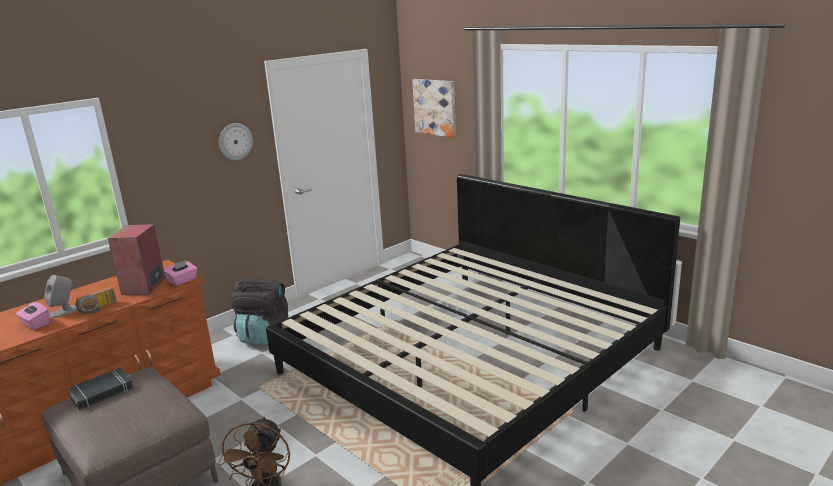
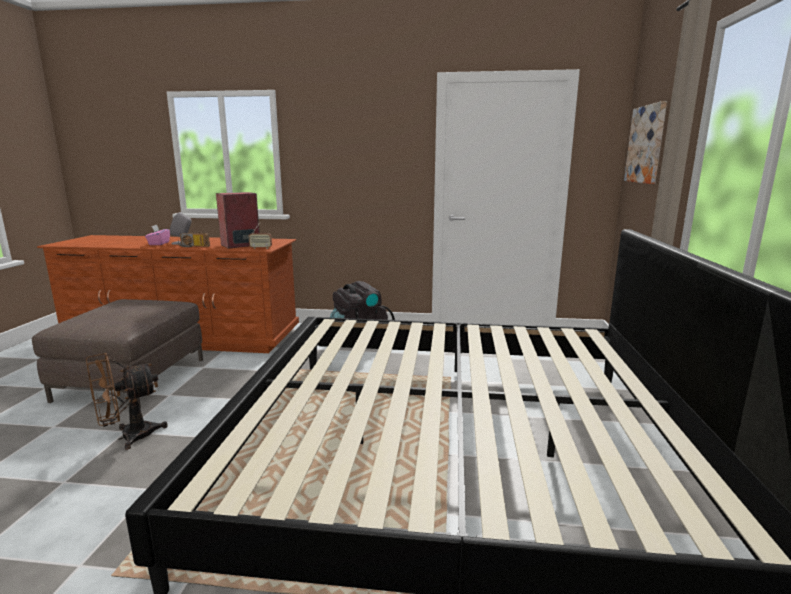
camera: 50 degrees right, 5 degrees down
(102, 392) = (140, 302): black book -> none
(182, 281) = (261, 248): pink tissue box -> radio
(235, 141) = (390, 150): wall clock -> none

